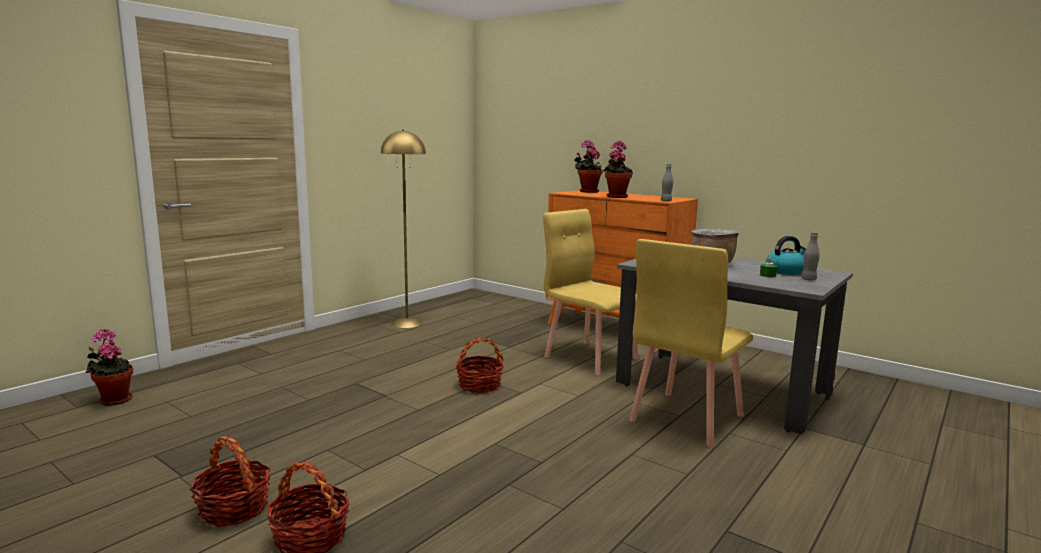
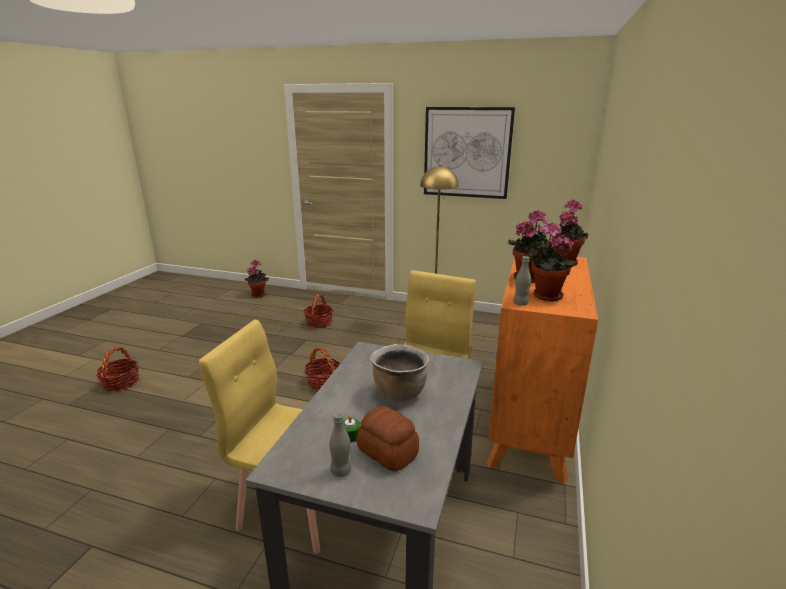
camera: 70 degrees right, 10 degrees up
(234, 509) = (150, 357): basket -> basket (319, 322)
(382, 121) = (467, 153): none -> picture
(655, 198) = (545, 296): none -> potted plant
(785, 271) = (388, 451): kettle -> bread

